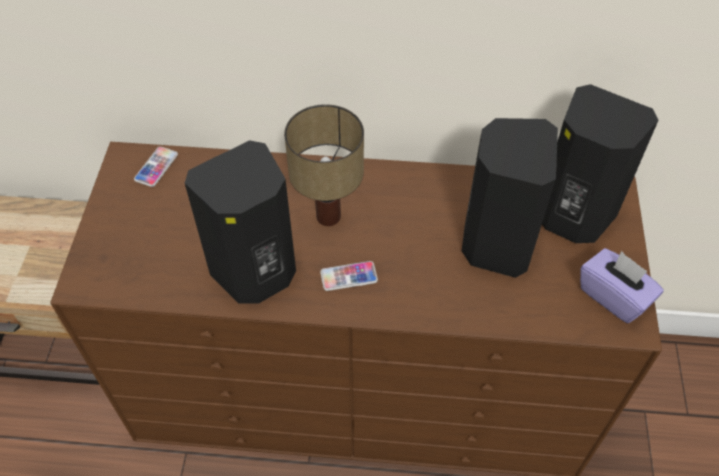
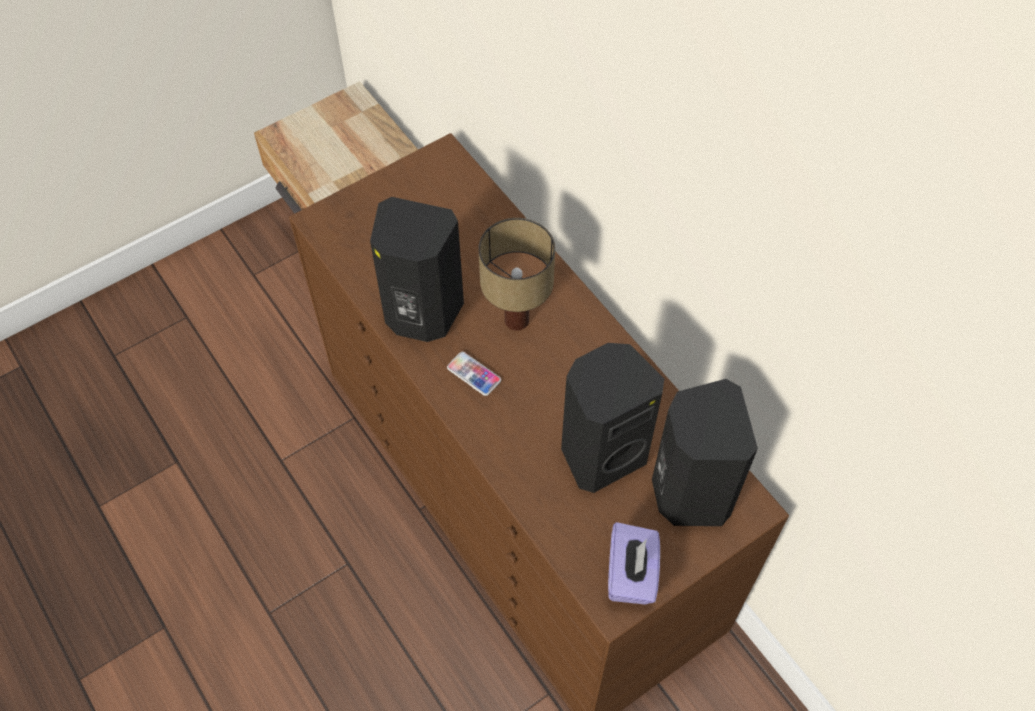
camera: 50 degrees right, 5 degrees up
(156, 167) = (454, 179): phone -> none

